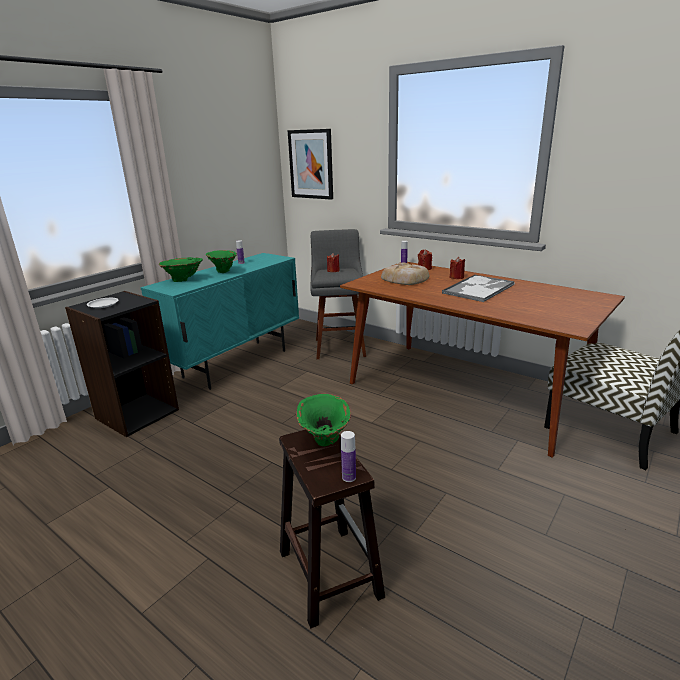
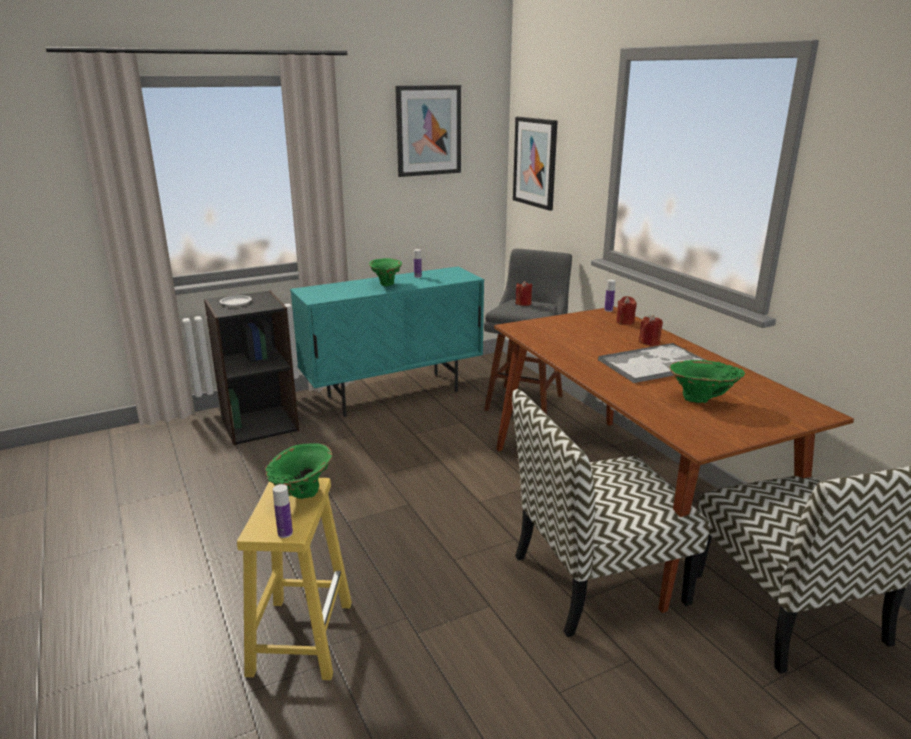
camera: 25 degrees right, 0 degrees up
(184, 280) = (337, 288): green vase -> green vase (702, 400)
(226, 143) = (428, 130): none -> picture
(328, 572) = (301, 636): brown stool -> yellow stool
(405, 279) = (580, 332): bread -> none
(495, 450) = (596, 580): none -> chair

